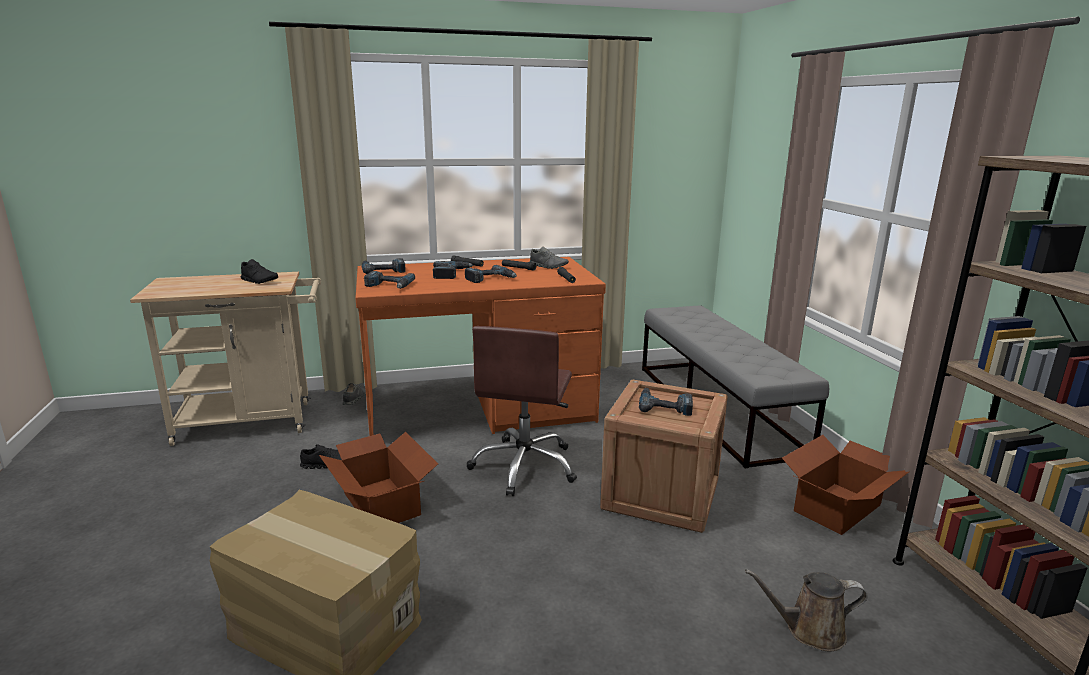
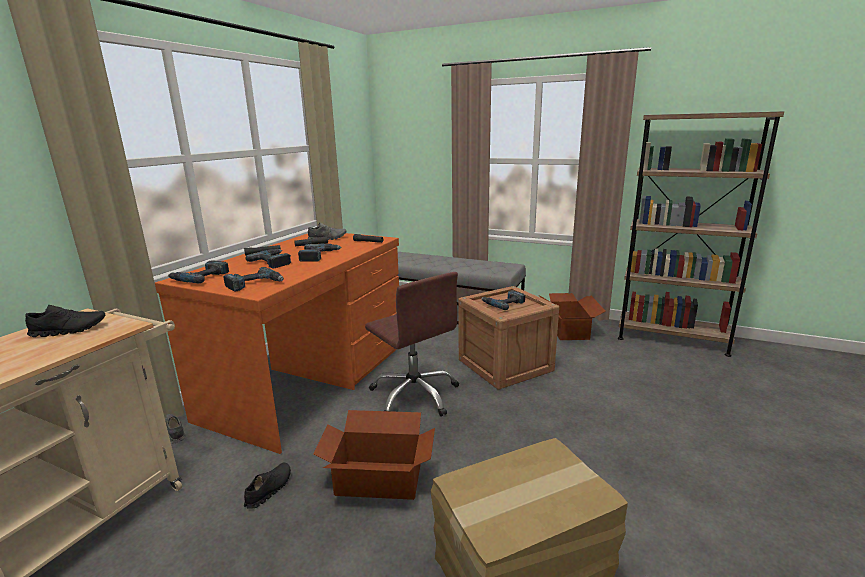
camera: 50 degrees left, 0 degrees up
(809, 630) = (653, 381): brown watering can -> none

